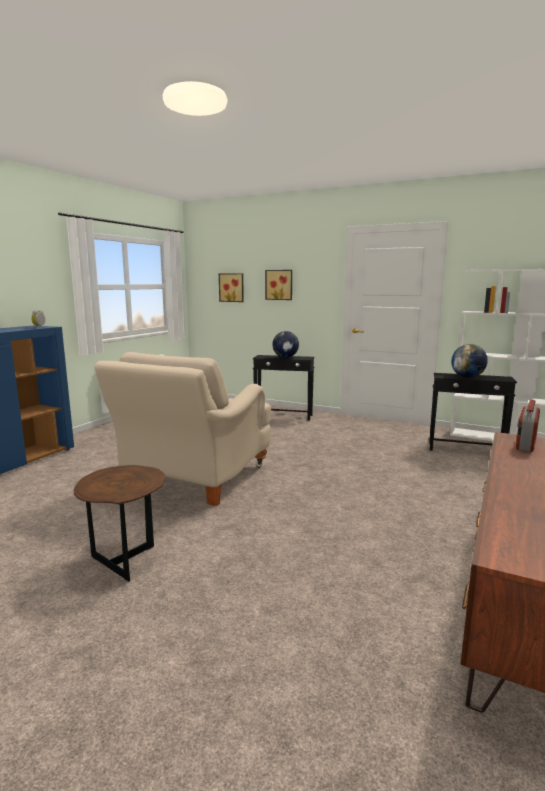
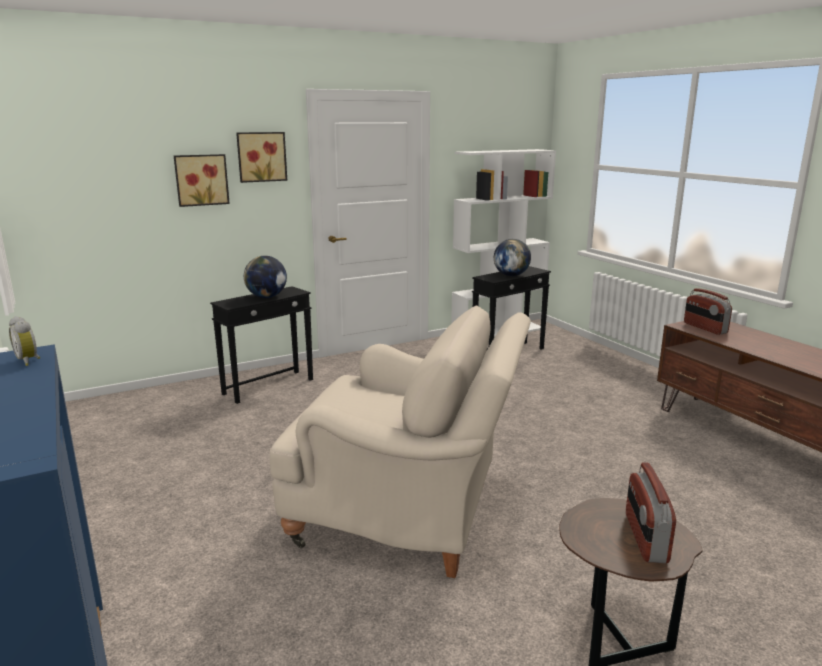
camera: 55 degrees left, 5 degrees up
(119, 486) = (645, 538): none -> radio
(193, 479) = (407, 516): beige armchair -> beige armchair turned 45 degrees counterclockwise
(232, 287) = (99, 189): picture -> picture (261, 156)

